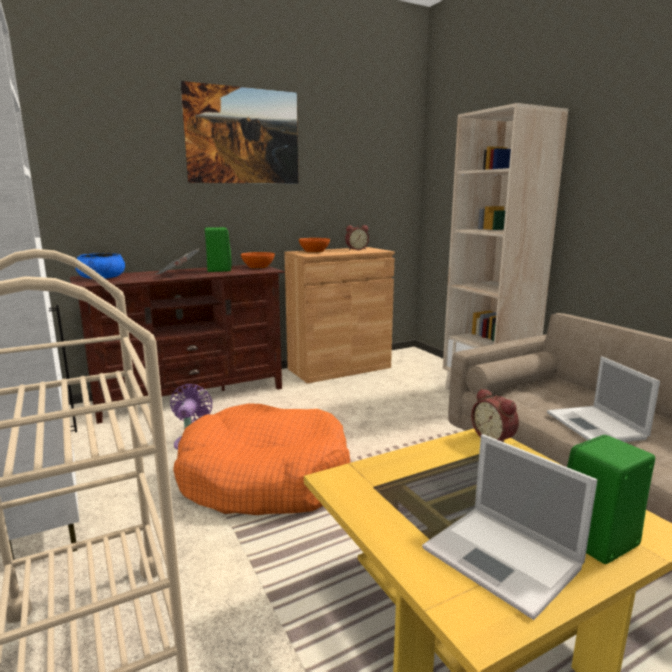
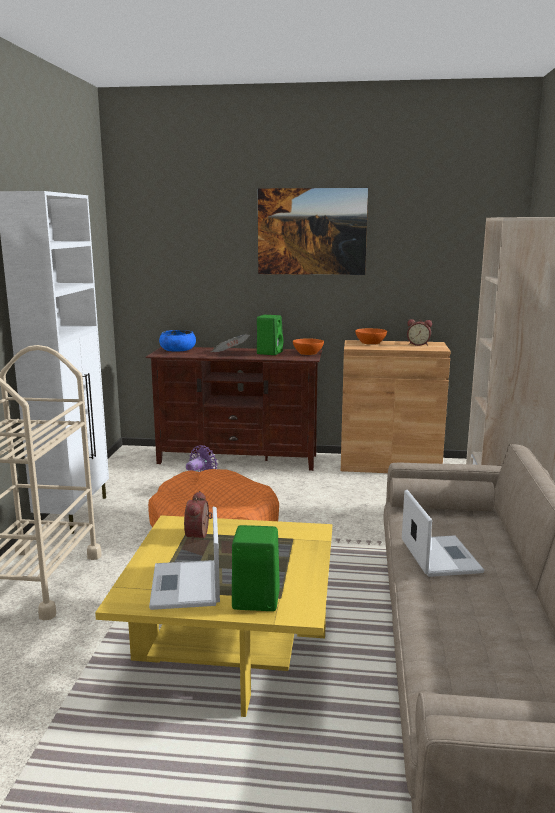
camera: 35 degrees right, 0 degrees up
(494, 438) = (318, 533): alarm clock -> alarm clock (200, 535)
(597, 426) = (439, 555): laptop -> laptop turned 150 degrees clockwise

